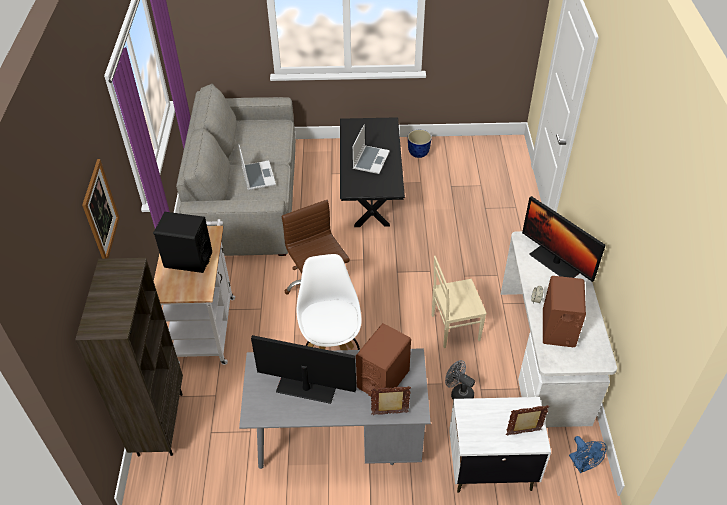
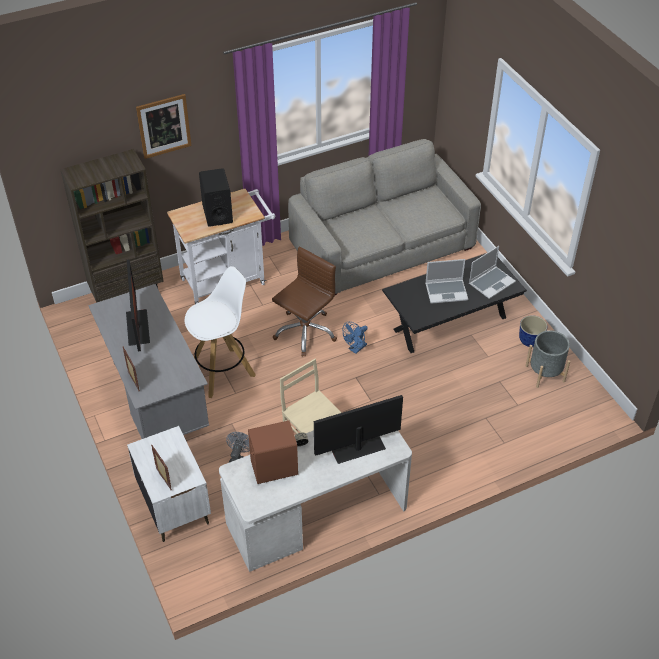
camera: 65 degrees right, 0 degrees up
(257, 176) = (370, 227): laptop -> laptop (491, 282)
(383, 379) = (164, 368): brown speaker -> none
(456, 158) = (545, 373): none -> grey planter
(555, 262) = (357, 447): monitor -> monitor turned 45 degrees clockwise
(582, 465) = (204, 573): blue fan -> blue fan (355, 349)

